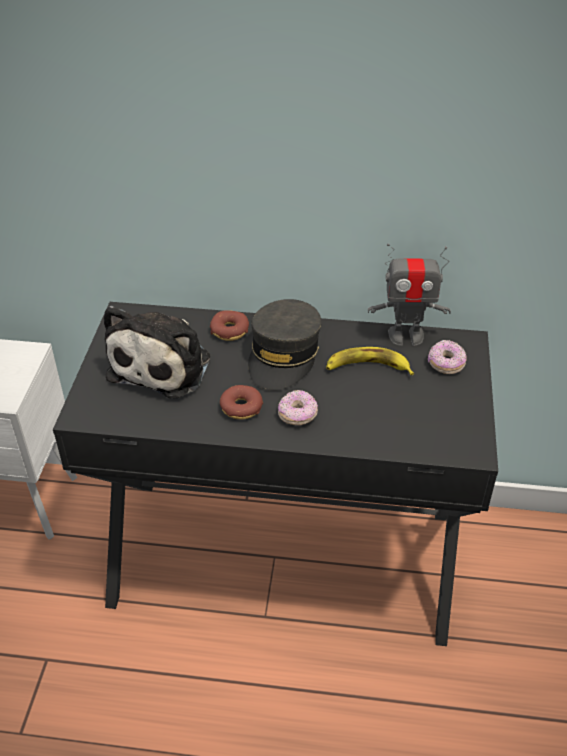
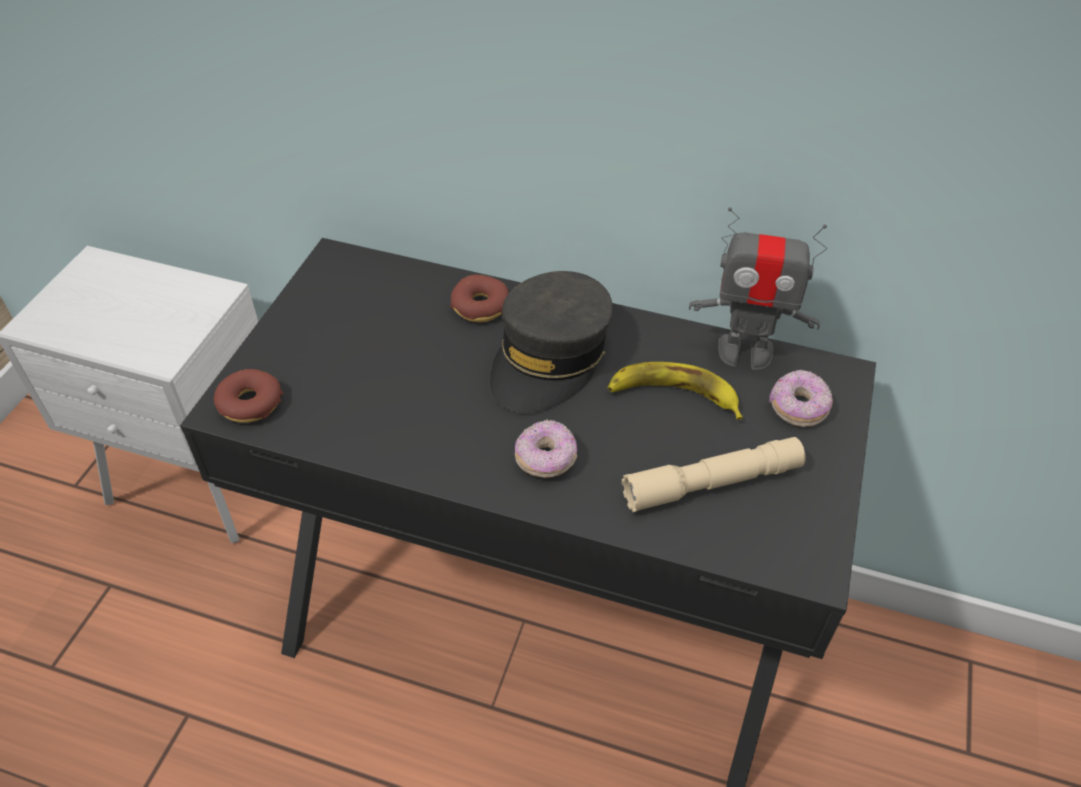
camera: 10 degrees right, 5 degrees up
(163, 364) = (369, 345): plush toy -> none
(241, 407) = (463, 433): donut -> donut (250, 403)
(403, 414) = (712, 483): none -> beige flashlight

